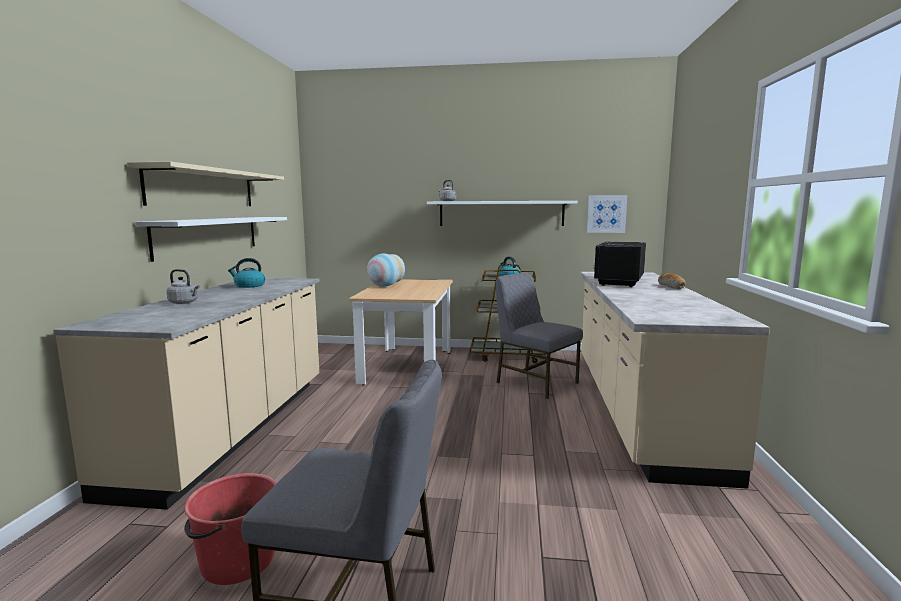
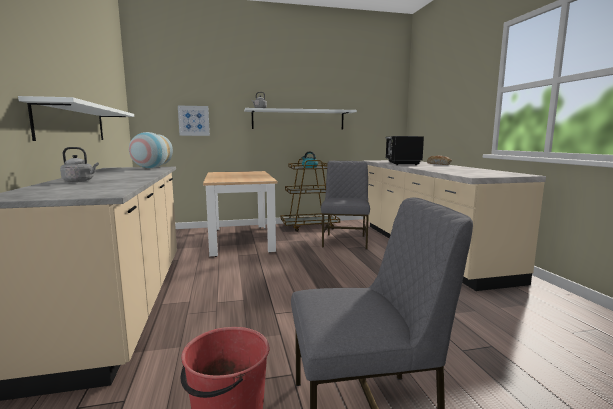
camera: 20 degrees left, 0 degrees up
(204, 188) = (67, 76): beige shelf -> none
(249, 286) = (120, 171): kettle -> none
(384, 286) = (218, 175): vase -> vase (150, 168)
(535, 382) = (345, 241): grey chair -> grey chair turned 75 degrees clockwise
(606, 214) = (370, 121): picture -> picture (194, 120)

